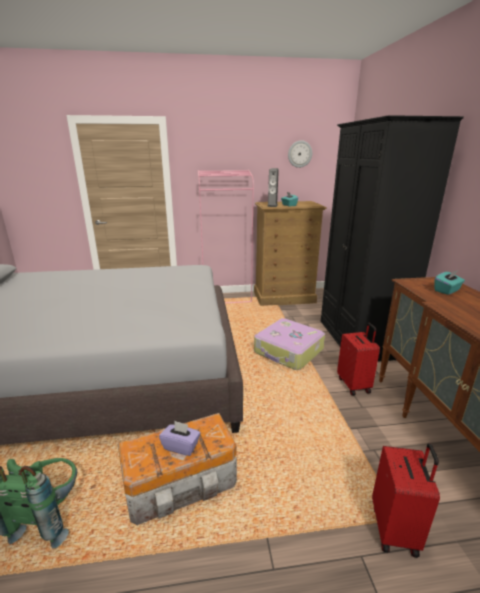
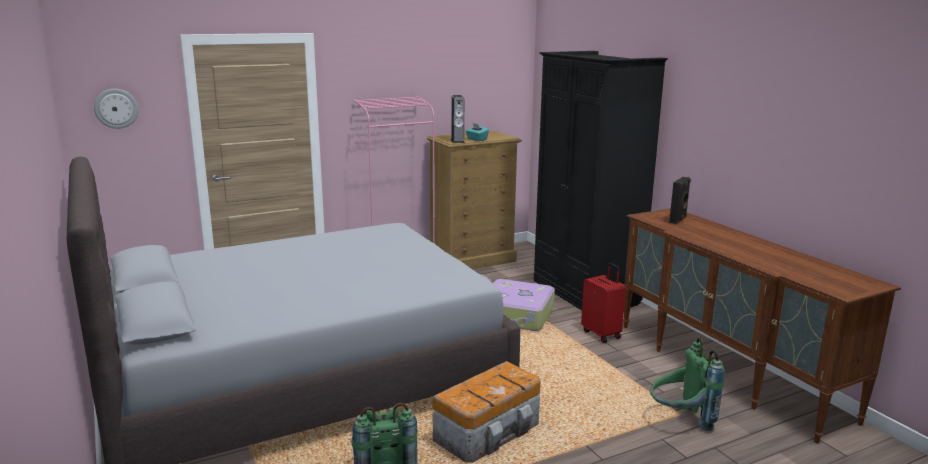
camera: 20 degrees left, 5 degrees down
(181, 446) = (494, 386): purple tissue box -> none
(299, 154) = (477, 74): wall clock -> wall clock (116, 108)
(395, 529) = (680, 420): red suitcase -> green backpack
(447, 290) = (678, 220): turquoise tissue box -> black speaker

